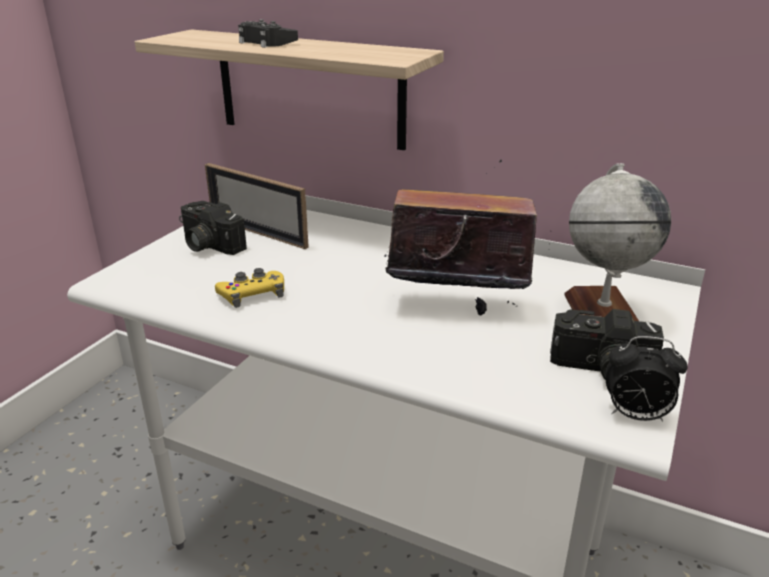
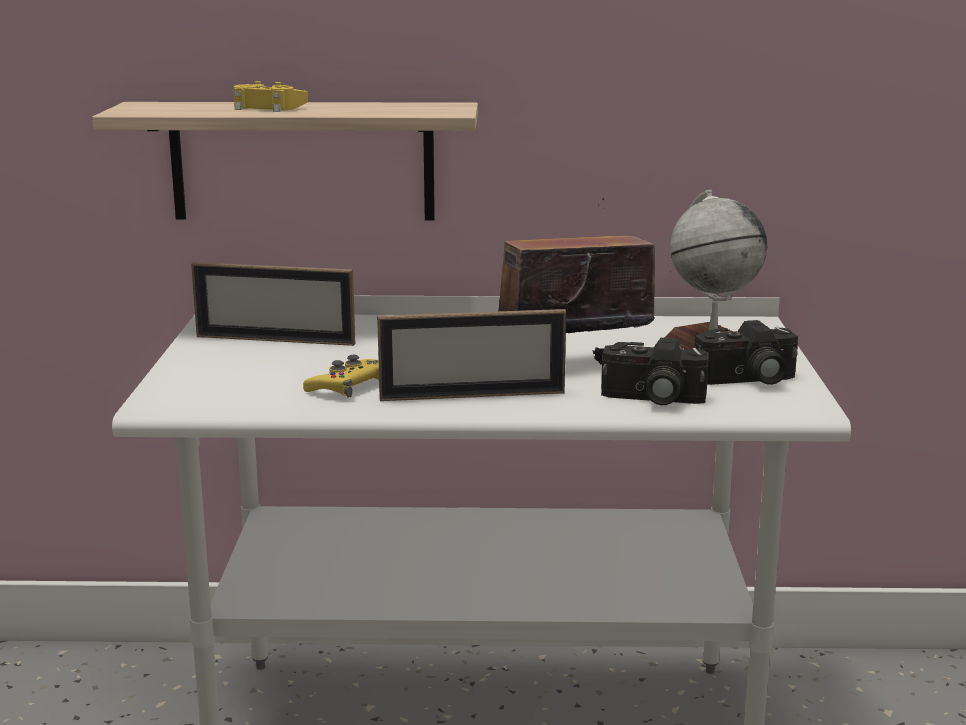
camera: 25 degrees left, 10 degrees down
(207, 245) = (230, 358): camera -> camera (652, 399)
(266, 42) = (267, 107): black game controller -> yellow game controller
(334, 328) = (472, 396): none -> picture frame
(635, 415) = (801, 401): alarm clock -> none

